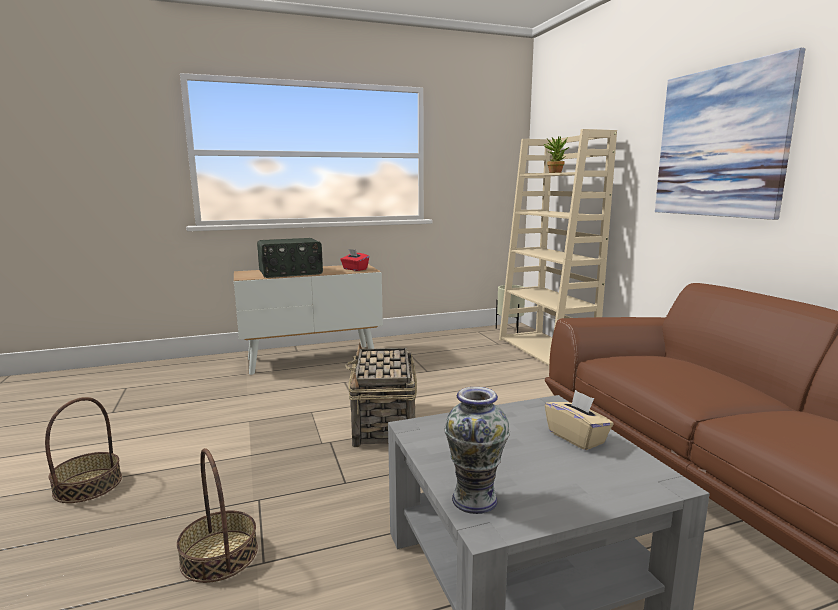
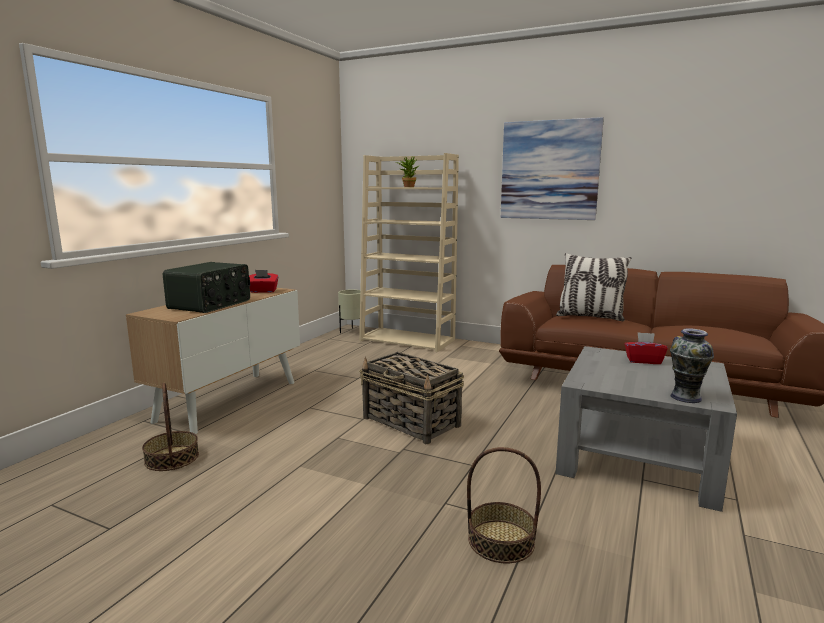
camera: 45 degrees left, 0 degrees up
(88, 485) = (276, 580): basket -> basket (171, 458)
(577, 437) = (643, 361): beige tissue box -> red tissue box
(667, 365) = (590, 317): none -> pillow

